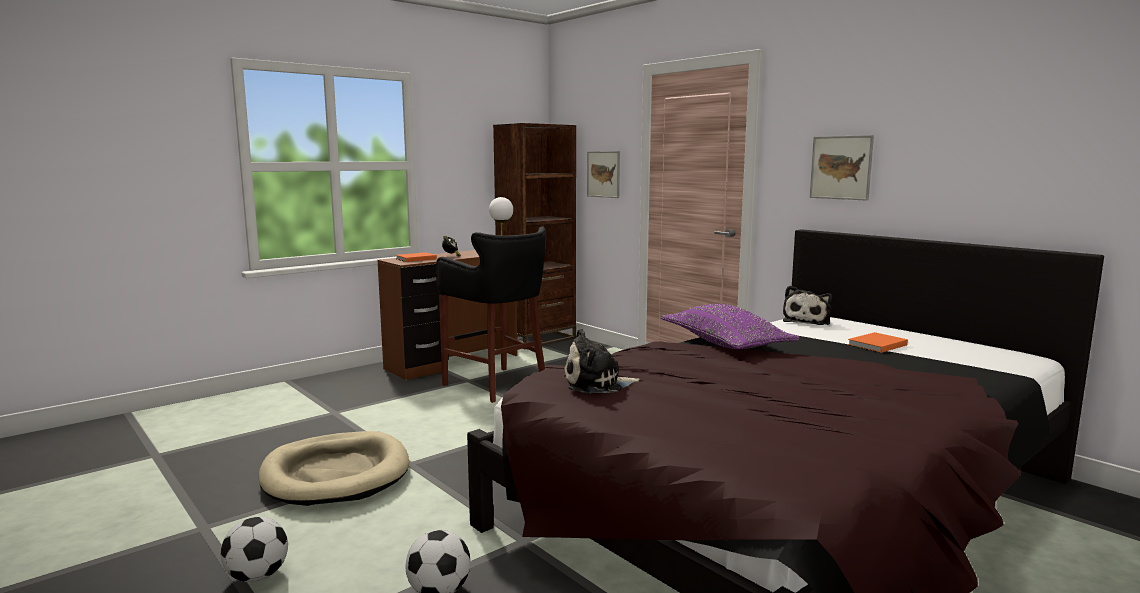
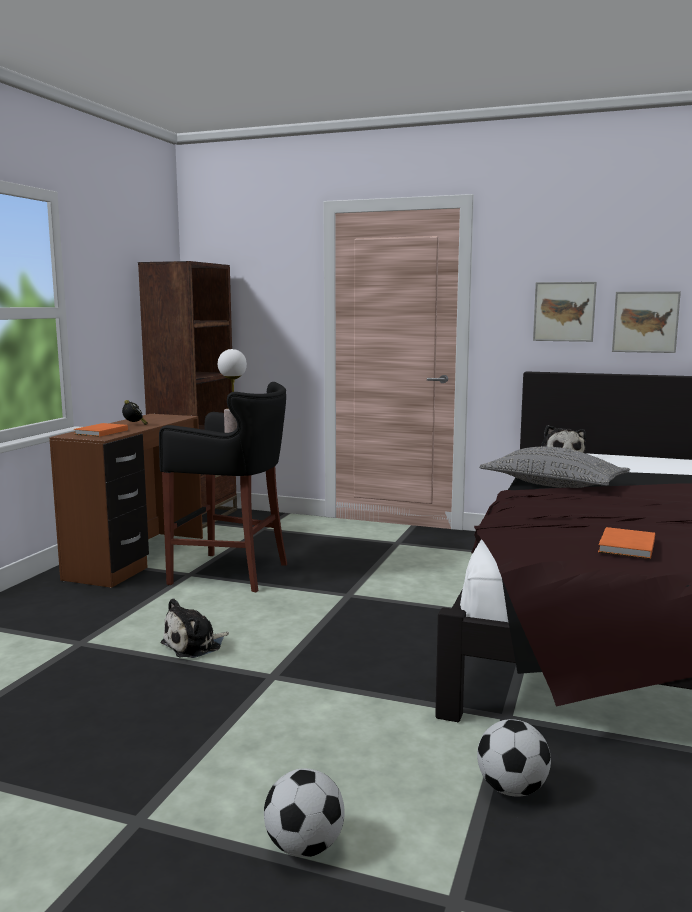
camera: 30 degrees left, 0 degrees up
(336, 474) = (205, 710): beige dog bed -> none
(597, 384) = (559, 535): plush toy -> plush toy (194, 645)
(603, 174) = (269, 321): picture -> picture (645, 322)
(725, 344) = (553, 485): purple pillow -> grey pillow
(875, 345) = (654, 470): orange book -> orange book (625, 546)

